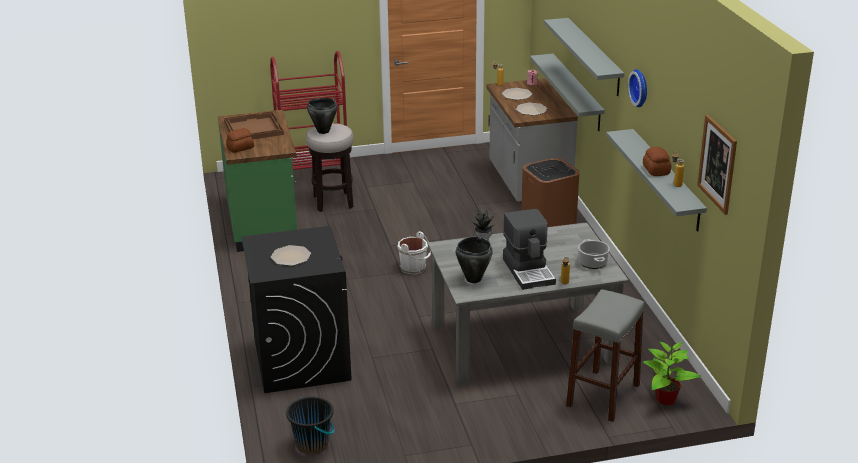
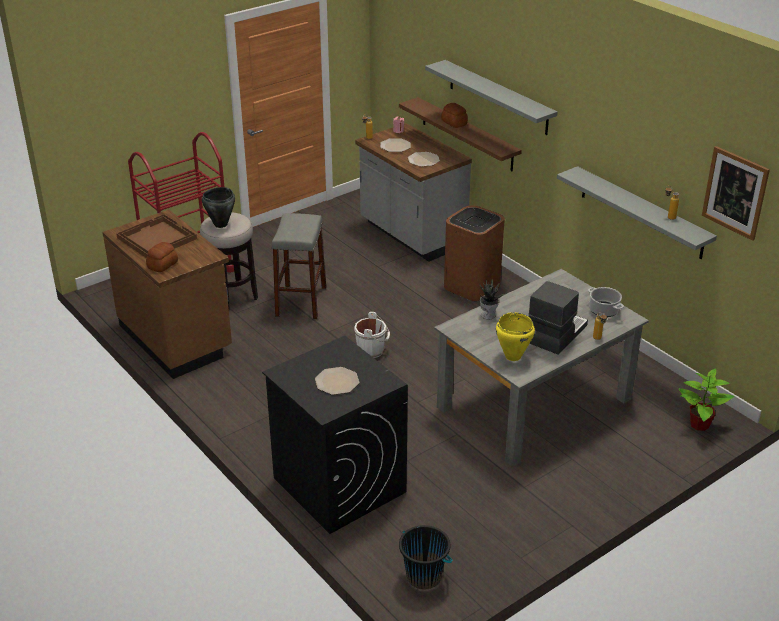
camera: 25 degrees left, 5 degrees up
(263, 223) = (176, 338): green counter -> brown counter
(473, 279) = (512, 356): black cooking pot -> yellow cooking pot
(529, 271) = (555, 334): coffee machine -> coffee machine turned 105 degrees counterclockwise
(576, 92) = (467, 134): grey shelf -> brown shelf
(603, 395) = (645, 437): grey stool -> grey stool (301, 301)
(640, 87) = (589, 125): wall clock -> none
(656, 170) = (638, 206): bread -> bread (454, 122)

